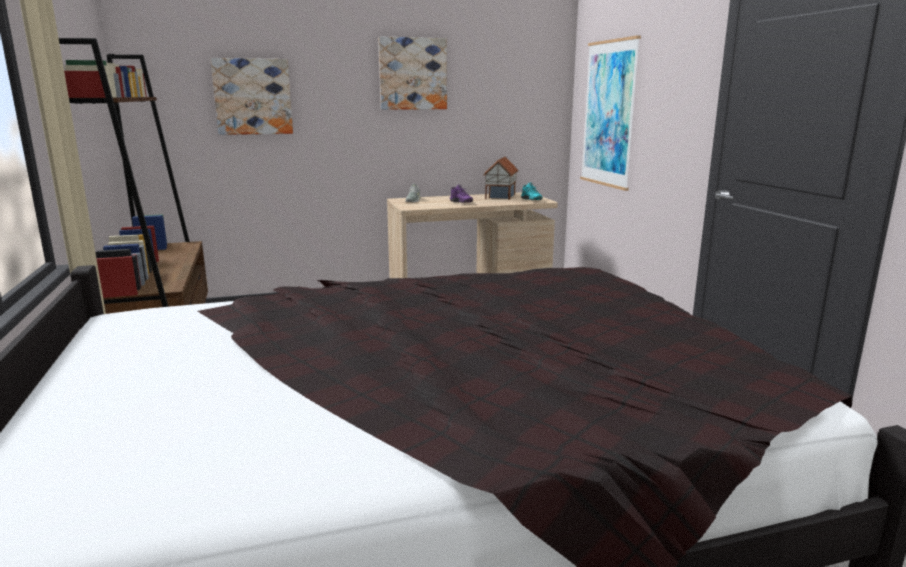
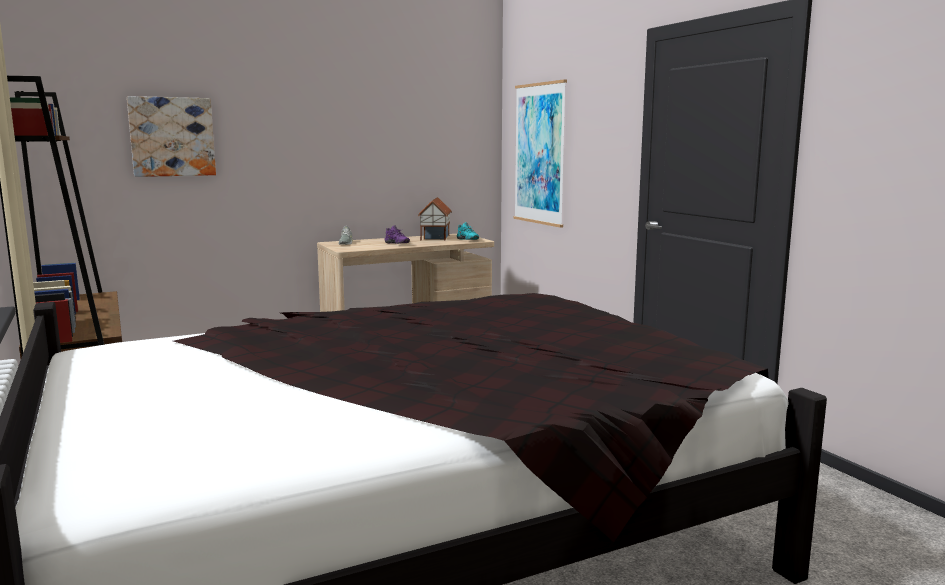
camera: 10 degrees left, 5 degrees down
(412, 74) = (341, 114): picture -> none

